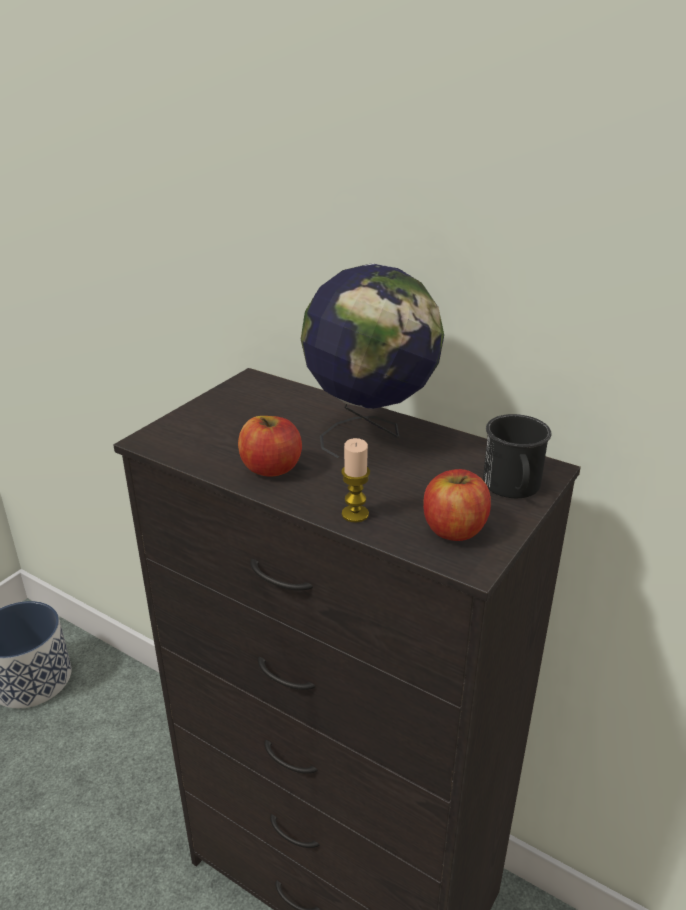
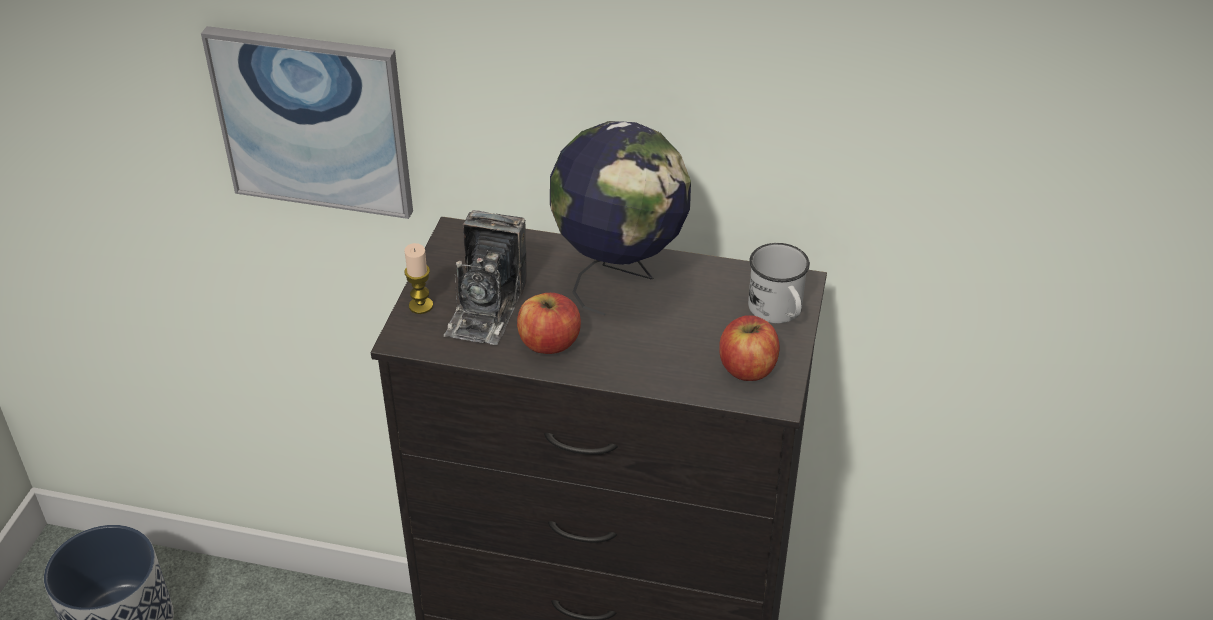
camera: 20 degrees left, 10 degrees up
(171, 277) = (313, 121): none -> picture
(235, 432) = (486, 308): none -> camera
(355, 514) = (655, 374): candle -> candle (421, 306)
(513, 489) = (779, 312): black mug -> white mug

